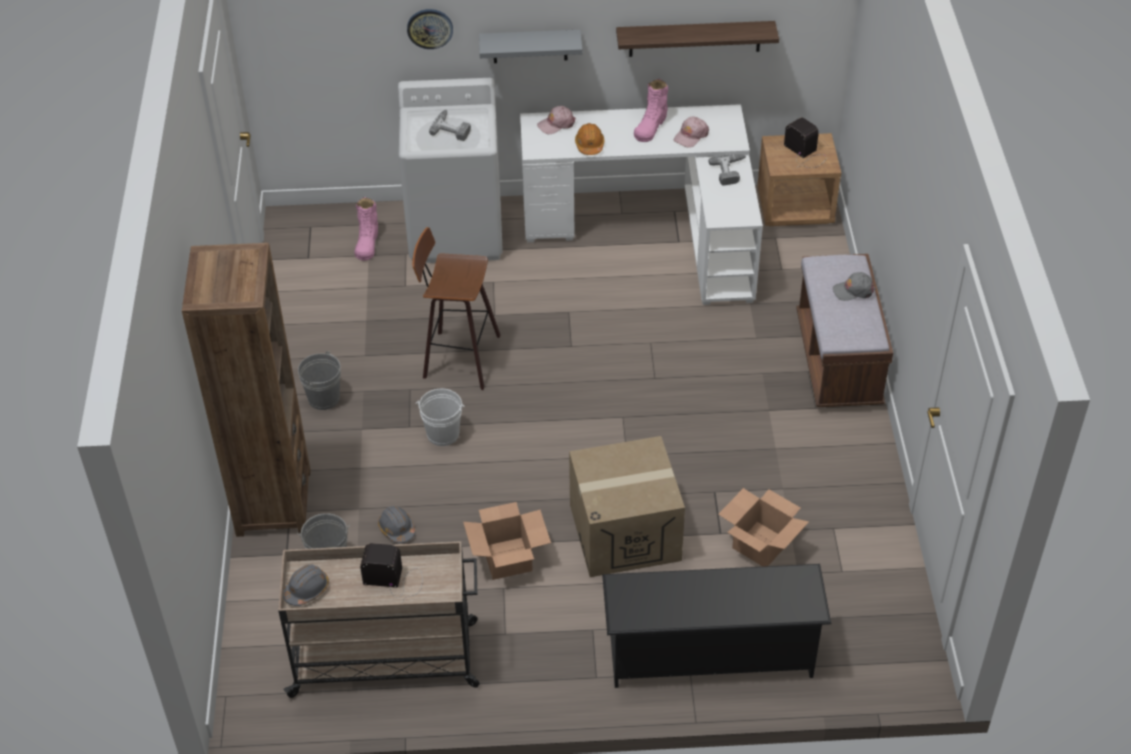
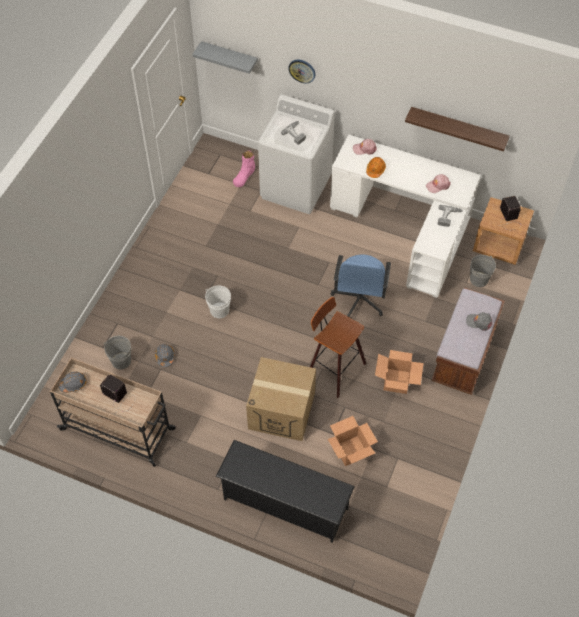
camera: 25 degrees right, 10 degrees up
(273, 502) = (112, 314): brown bookcase -> none
(324, 398) = (170, 263): grey bucket -> grey bucket (479, 279)
(458, 358) = (253, 267): stool -> stool (334, 369)
(507, 558) = (211, 398): cardboard box -> cardboard box (396, 380)
(530, 46) = (359, 100): grey shelf -> grey shelf (229, 57)
(644, 344) = (359, 299): none -> blue office chair
(651, 126) = (418, 170): pink boot -> none

